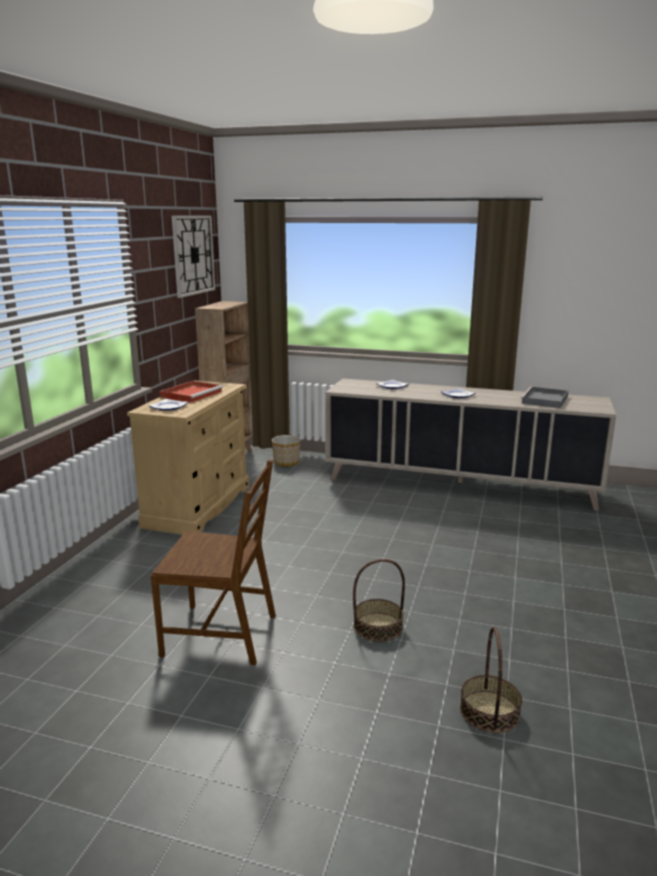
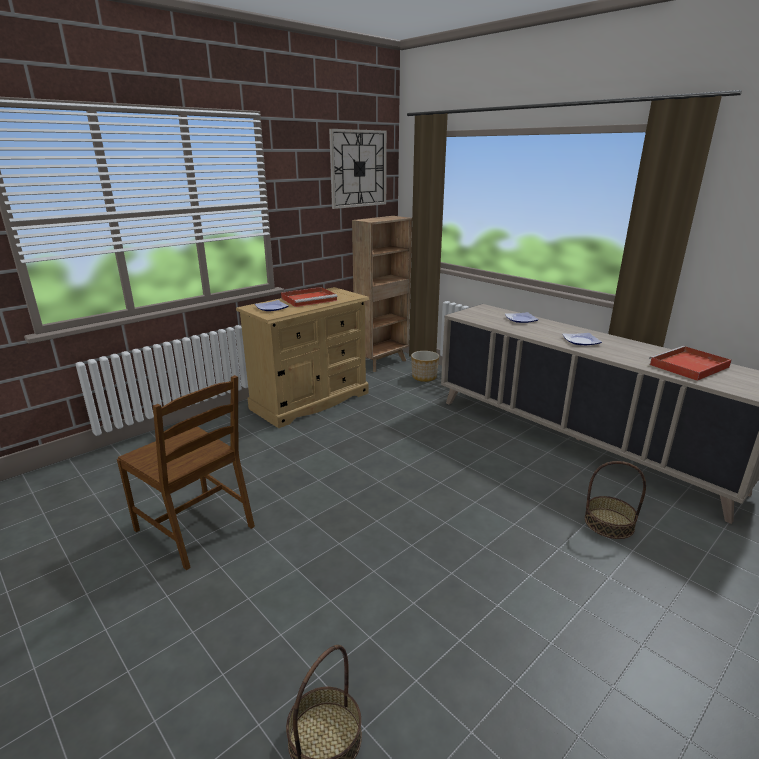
camera: 30 degrees right, 5 degrees up
(378, 626) = (325, 576): basket -> basket (609, 523)
(544, 400) = (688, 366): grey tray -> red tray

